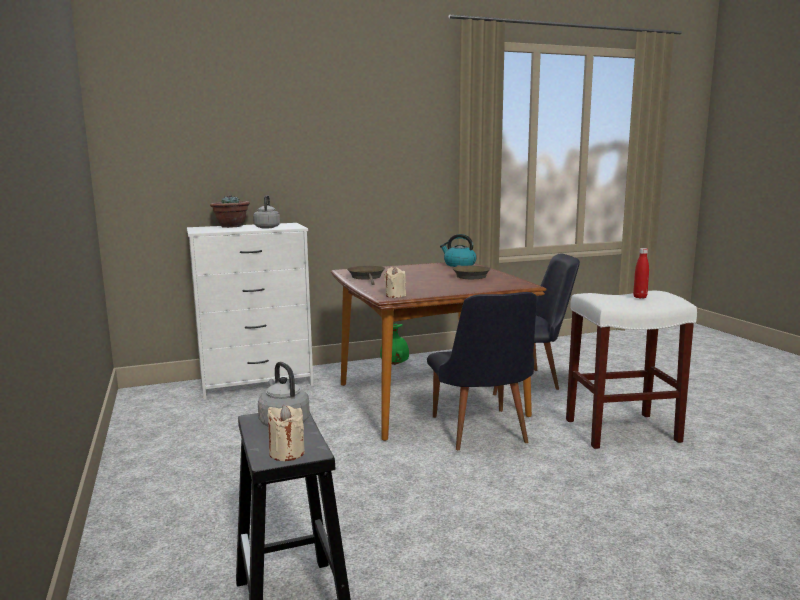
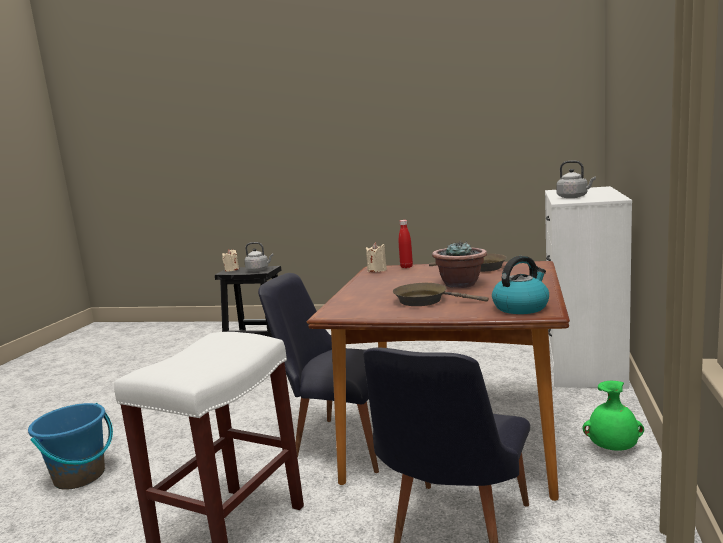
camera: 125 degrees right, 0 degrees up
(231, 226) = (599, 191): potted plant -> potted plant (460, 284)
(640, 297) = (192, 357): red bottle -> red bottle (406, 267)
(722, 537) = (80, 476): none -> blue bucket

